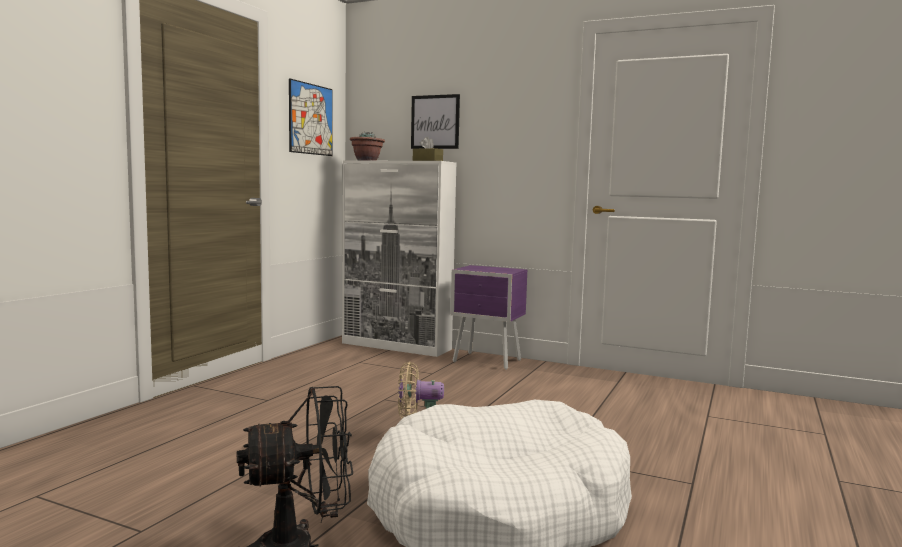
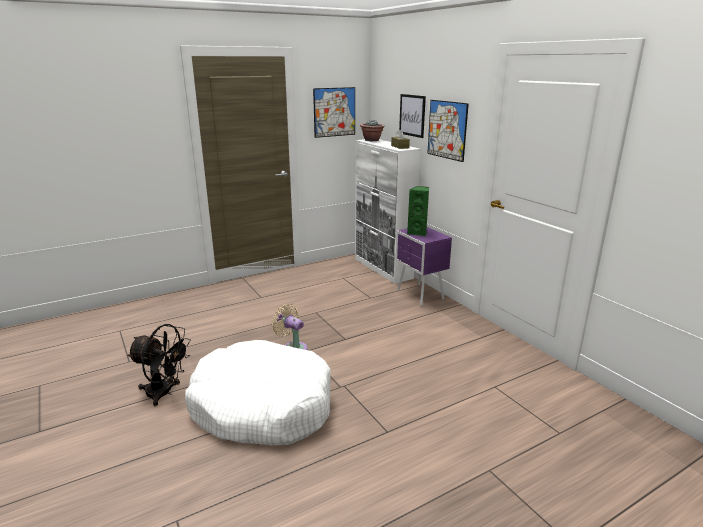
camera: 35 degrees right, 15 degrees up
(482, 269) = (418, 232): none -> green speaker
(502, 132) = (447, 130): none -> picture

